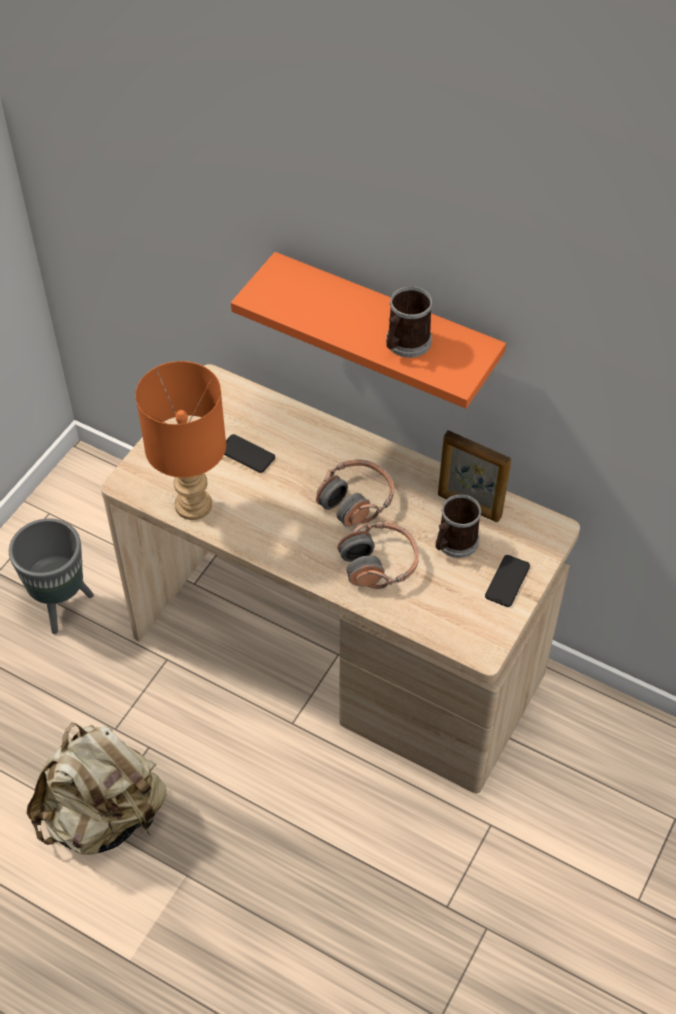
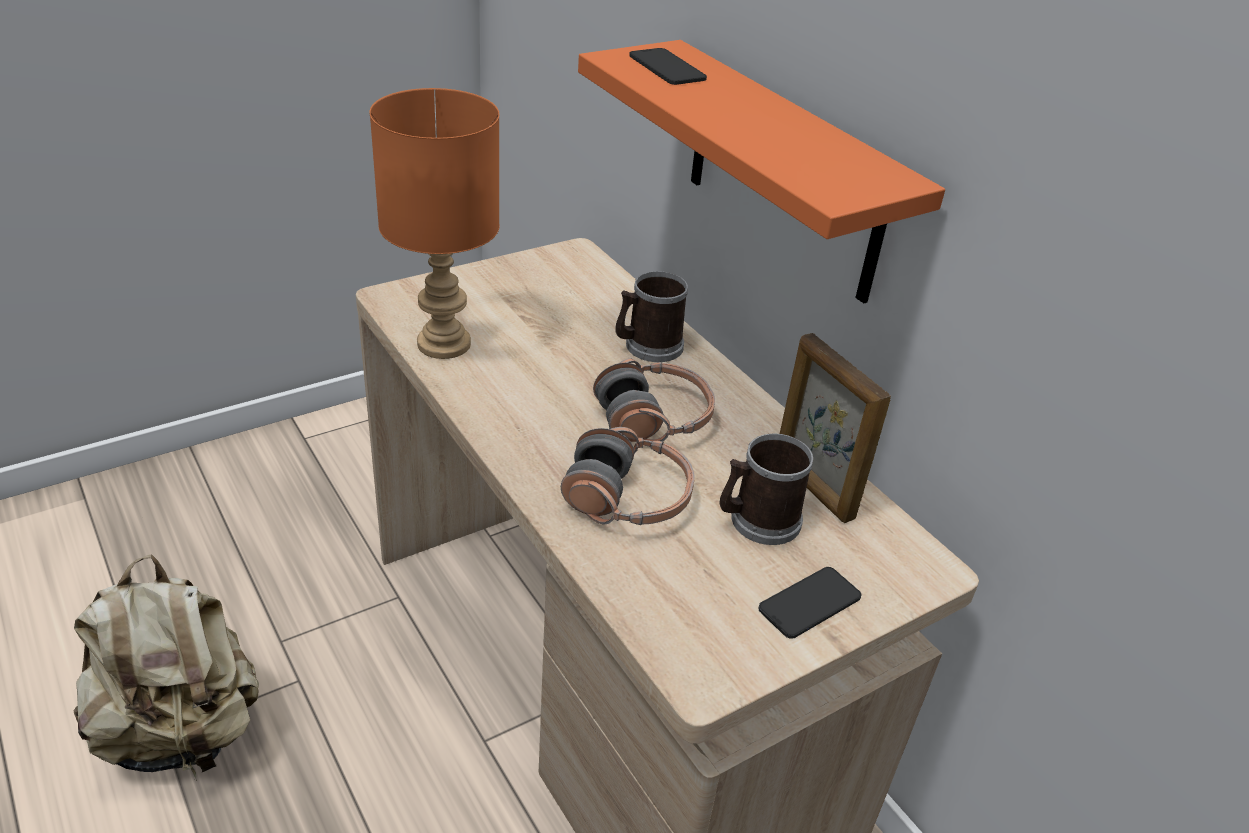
camera: 25 degrees right, 15 degrees down
(61, 605) = (337, 494): grey planter -> none
(247, 454) = (555, 324): phone -> phone (667, 68)
(405, 344) = (781, 144): mug -> mug (648, 346)

